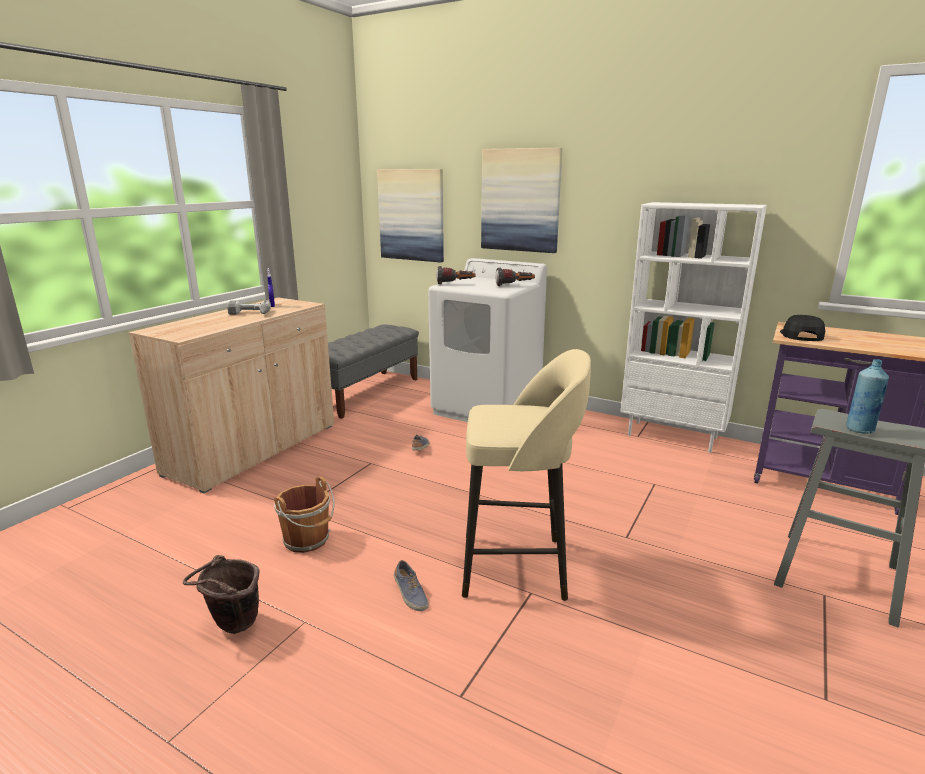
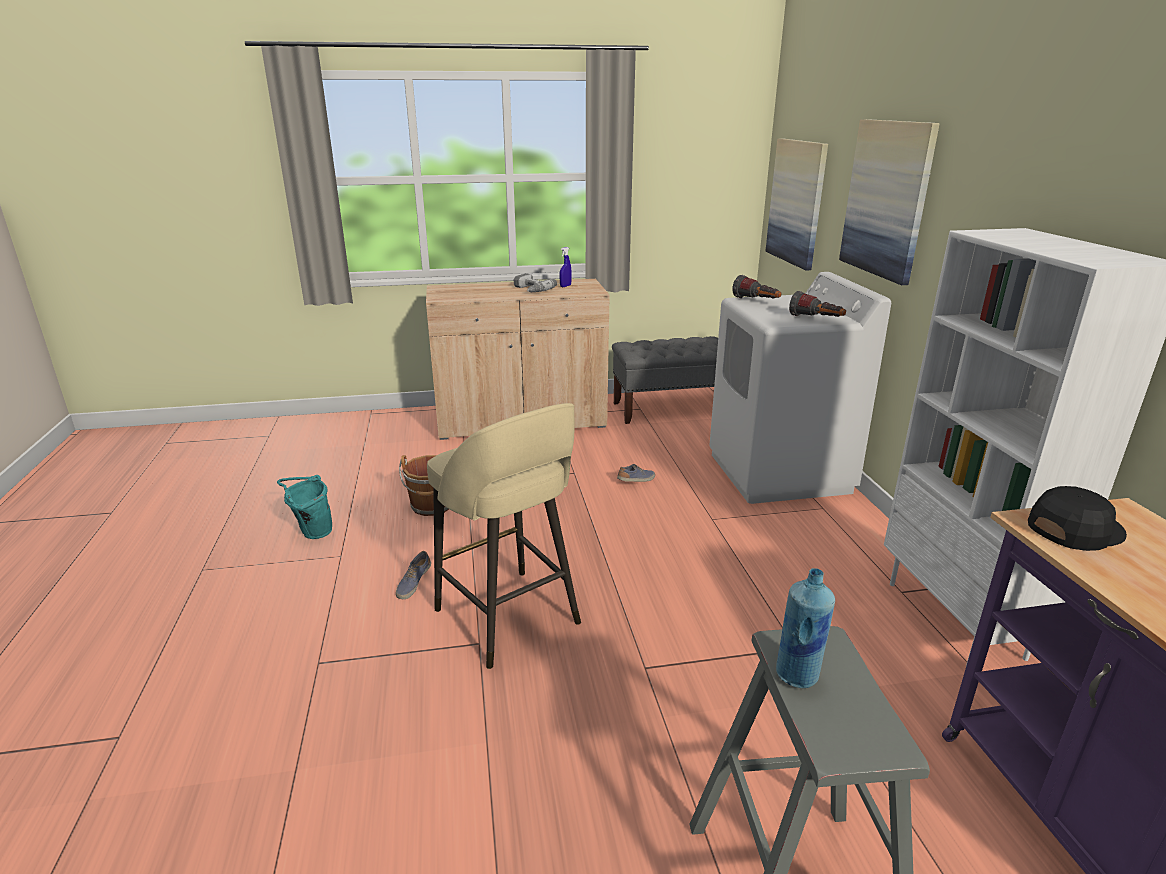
camera: 50 degrees right, 5 degrees up
(232, 626) = (312, 533): brown bucket -> turquoise bucket

